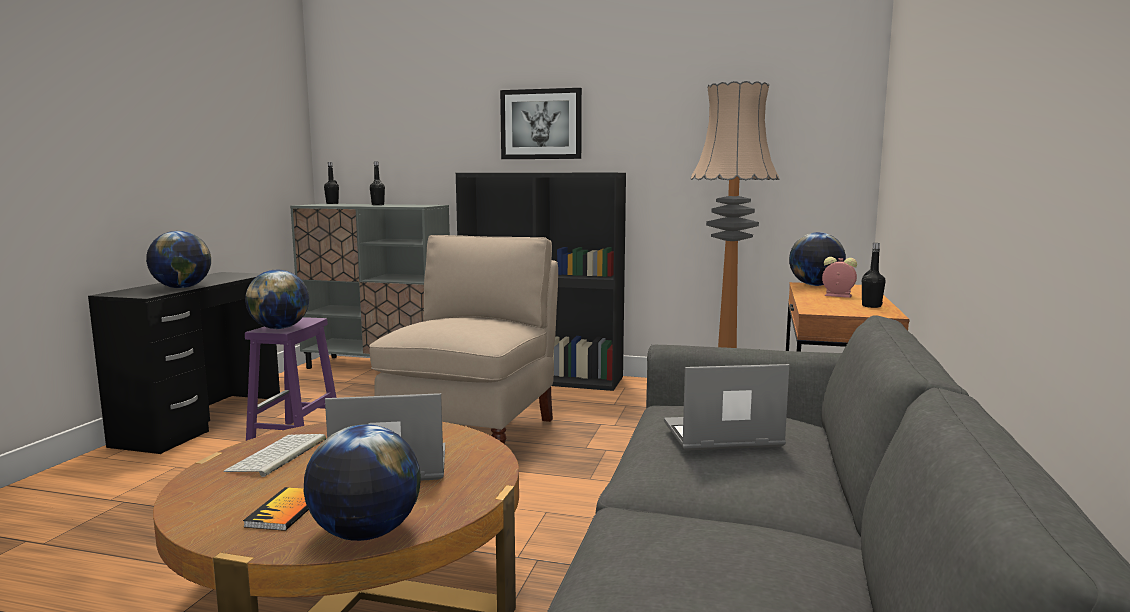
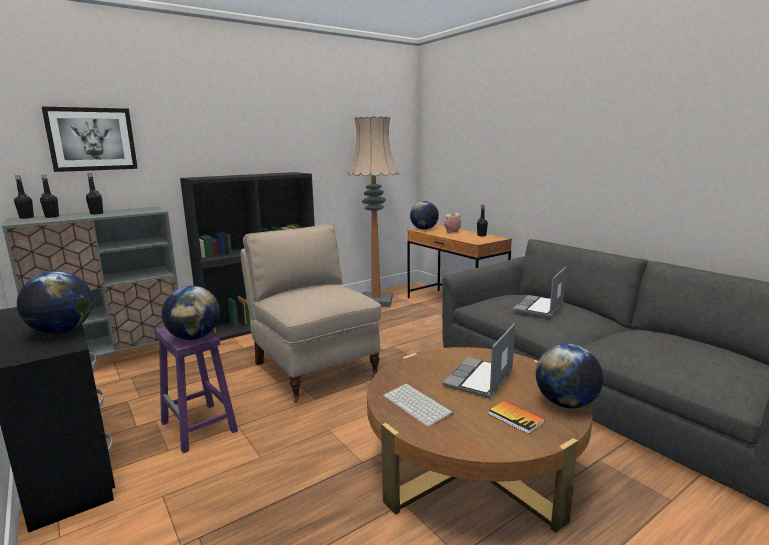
camera: 50 degrees left, 5 degrees up
(345, 204) = (52, 217): none -> black bottle
(541, 124) = (231, 138): picture -> picture (92, 139)

